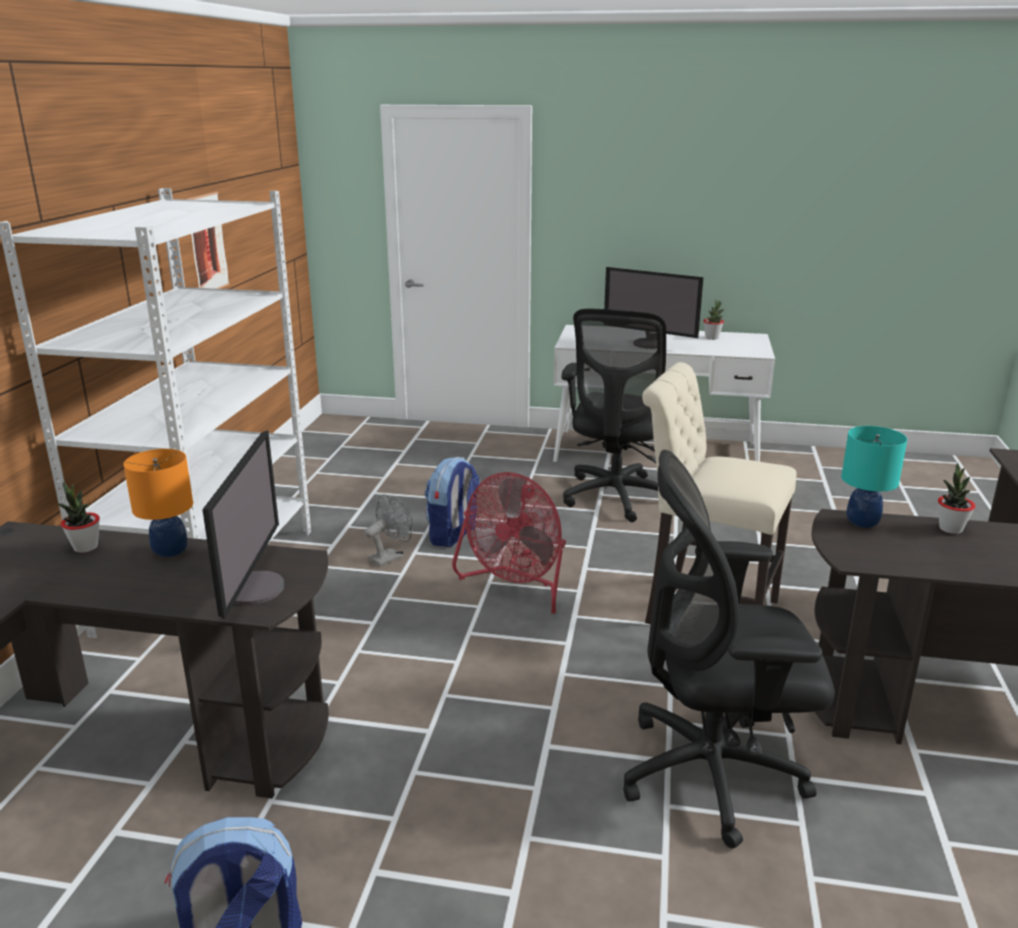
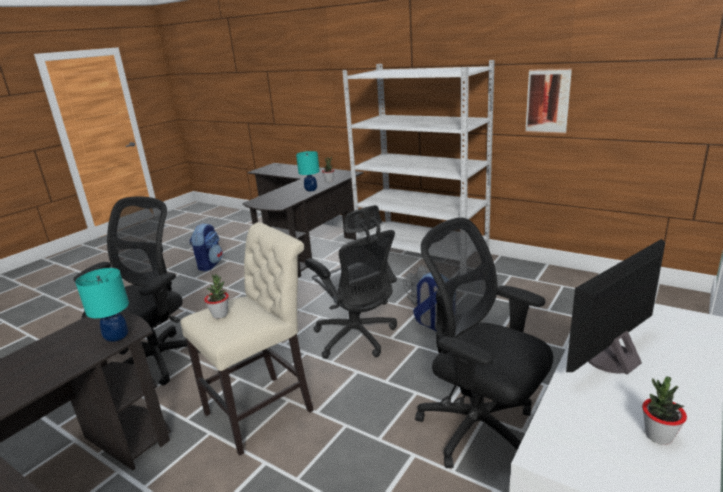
camera: 115 degrees right, 0 degrees up
(169, 551) = (311, 190): orange table lamp -> turquoise table lamp
(252, 588) = (269, 200): monitor -> none
(515, 584) = (357, 339): red fan -> office chair
(950, 529) = (57, 372): potted plant -> potted plant (220, 315)

